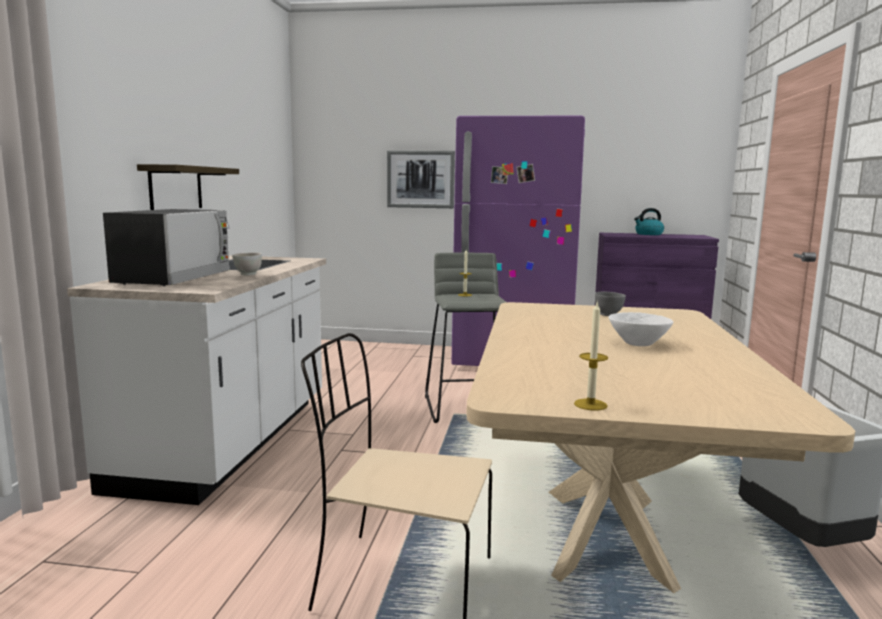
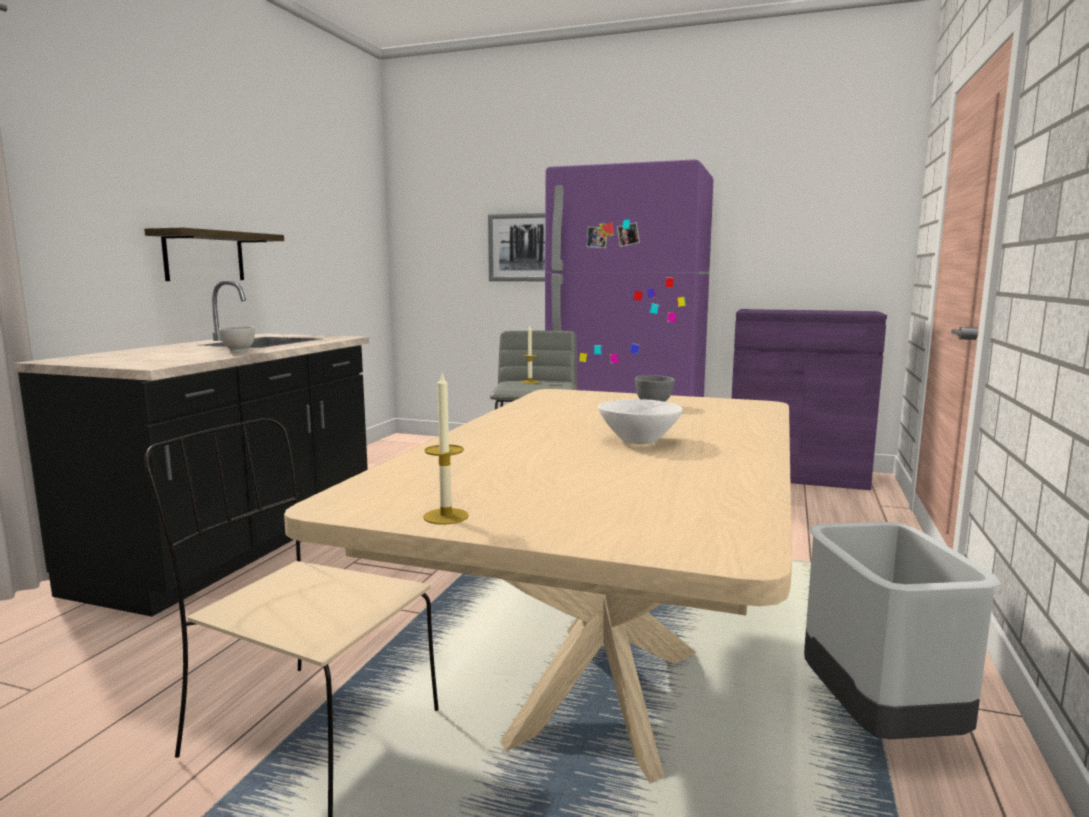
camera: 10 degrees right, 0 degrees up
(174, 278) = (149, 354): microwave -> none
(230, 442) = (238, 545): white counter -> black counter
(648, 234) = (800, 310): kettle -> none

